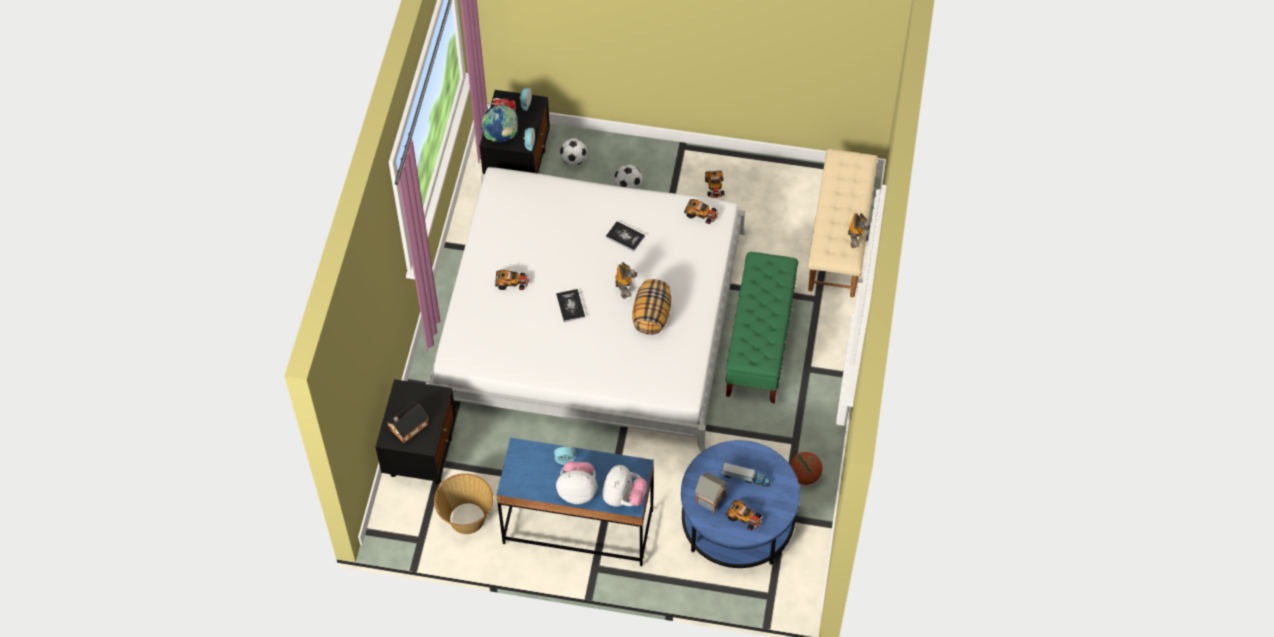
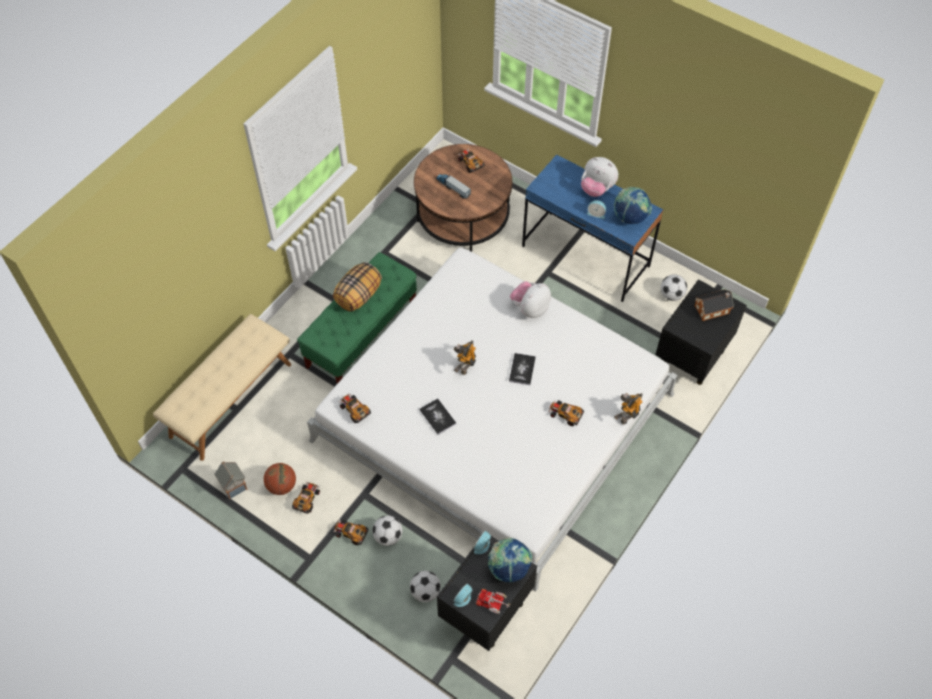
camera: 155 degrees left, 0 degrees up
(466, 518) = (671, 295): basket -> football
(527, 469) = (630, 218): none -> globe
(623, 497) = (563, 172): plush toy -> plush toy (530, 308)
(651, 315) = (455, 334): pillow -> pillow (358, 296)
(661, 177) = (350, 533): none -> toy car
(709, 500) = (489, 183): toy house -> toy house (234, 487)
(737, 522) = (463, 215): blue coffee table -> brown coffee table
(804, 476) = (393, 226): basketball -> basketball (282, 485)
(856, 239) = (234, 337): toy robot -> toy robot (627, 416)

